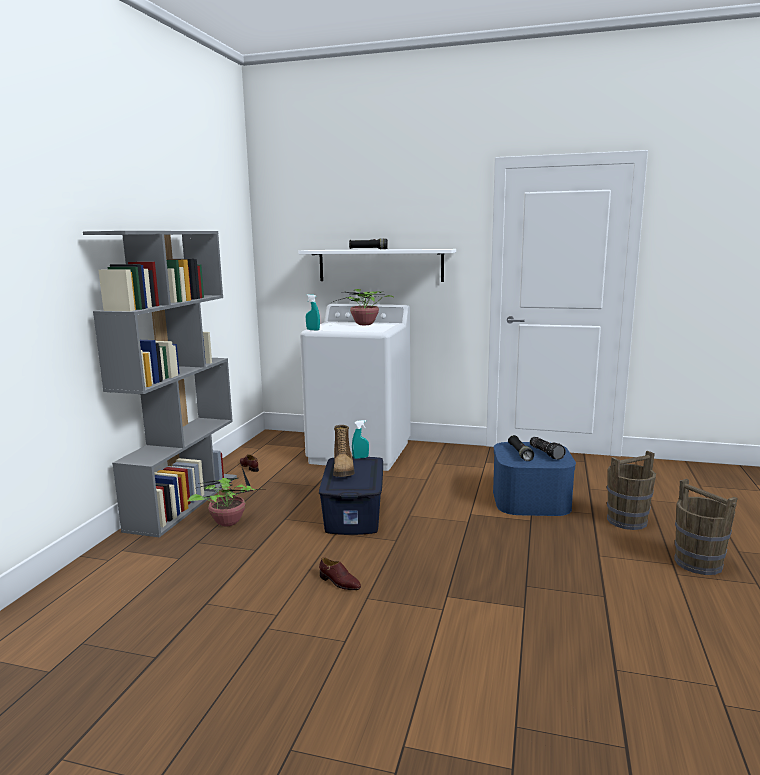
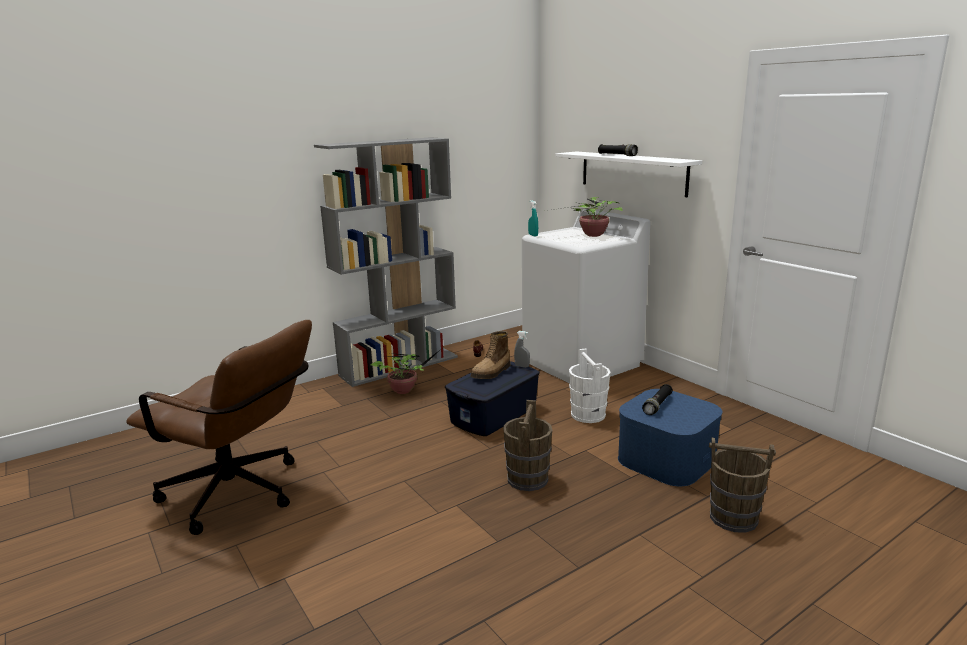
camera: 40 degrees right, 5 degrees up
(205, 698) = (241, 495): none -> brown office chair
(339, 582) = (404, 462): brown shoe -> none
(360, 457) = (522, 366): turquoise spray bottle -> grey spray bottle
(429, 488) = (588, 415): none -> white bucket
(546, 453) = (686, 413): flashlight -> none
(698, 563) = (734, 589): brown bucket -> brown bucket (527, 479)

